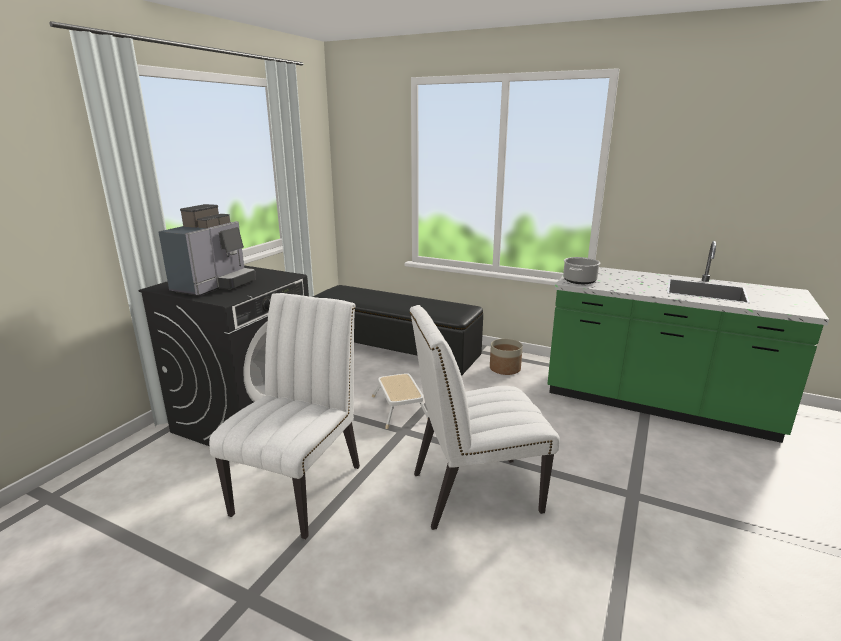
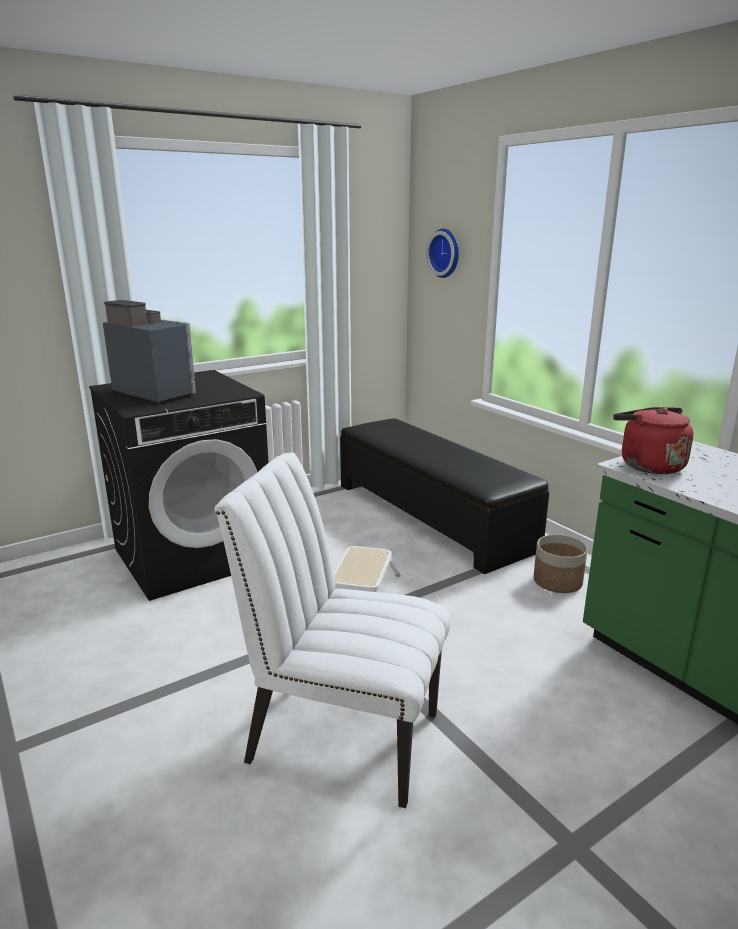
camera: 30 degrees right, 0 degrees up
(215, 285) = (156, 392): coffee machine -> coffee machine turned 105 degrees counterclockwise
(298, 491) = (160, 654): white chair -> none
(369, 159) = (446, 253): none -> wall clock
(579, 280) = (647, 465): cooking pot -> red kettle

